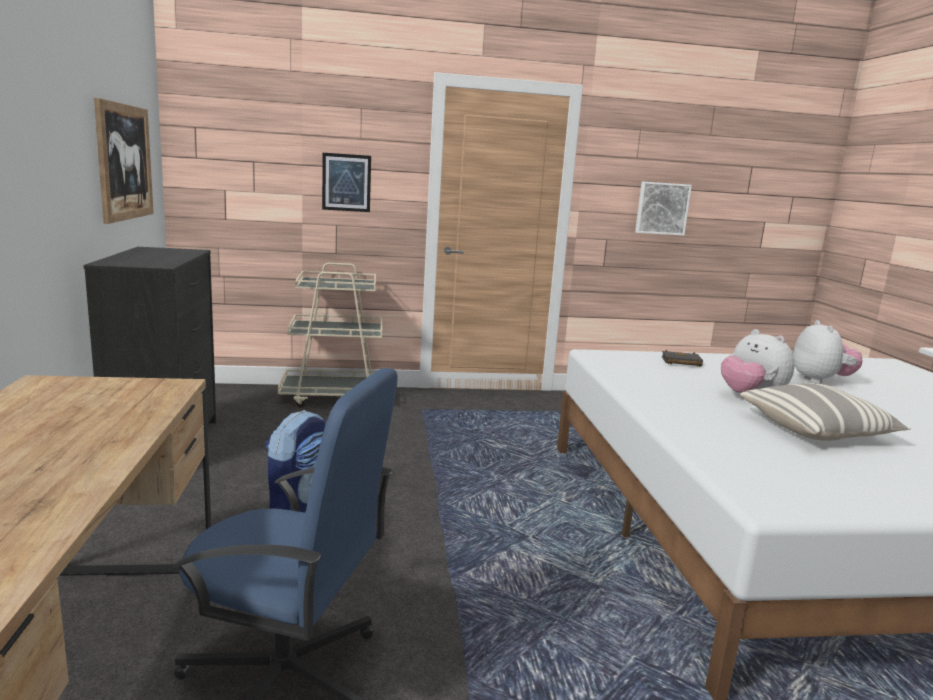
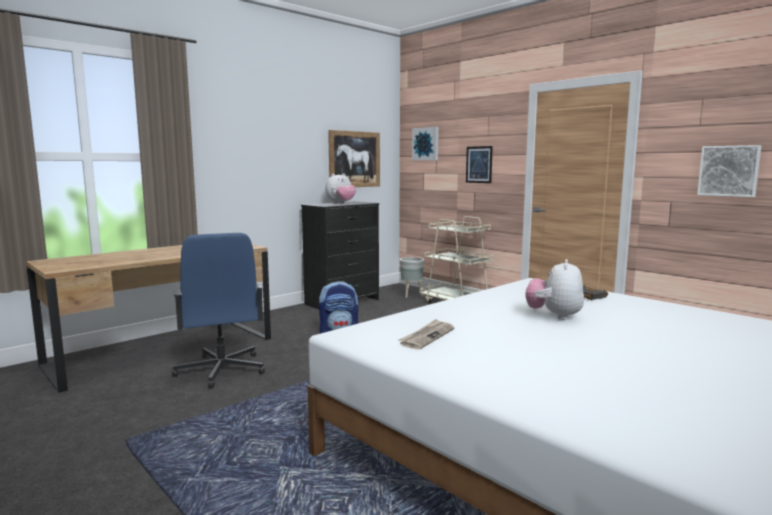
camera: 55 degrees right, 5 degrees down
(231, 139) = (426, 144): none -> picture
(246, 400) = (411, 295): none -> grey planter
(800, 465) = (427, 336): none -> newspaper
(817, 430) = (519, 335): pillow -> none
(820, 381) = (681, 328): plush toy -> plush toy (341, 203)

